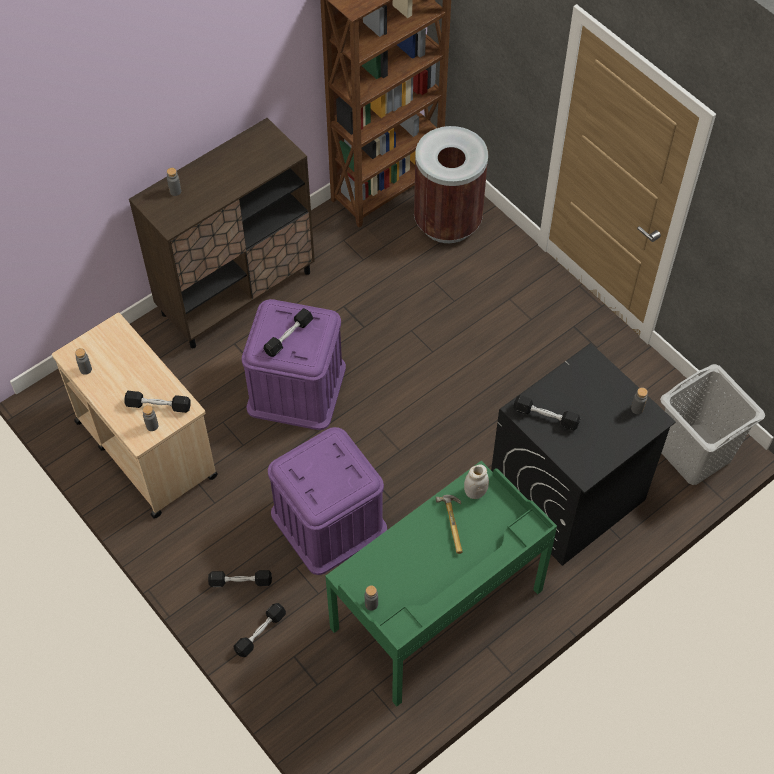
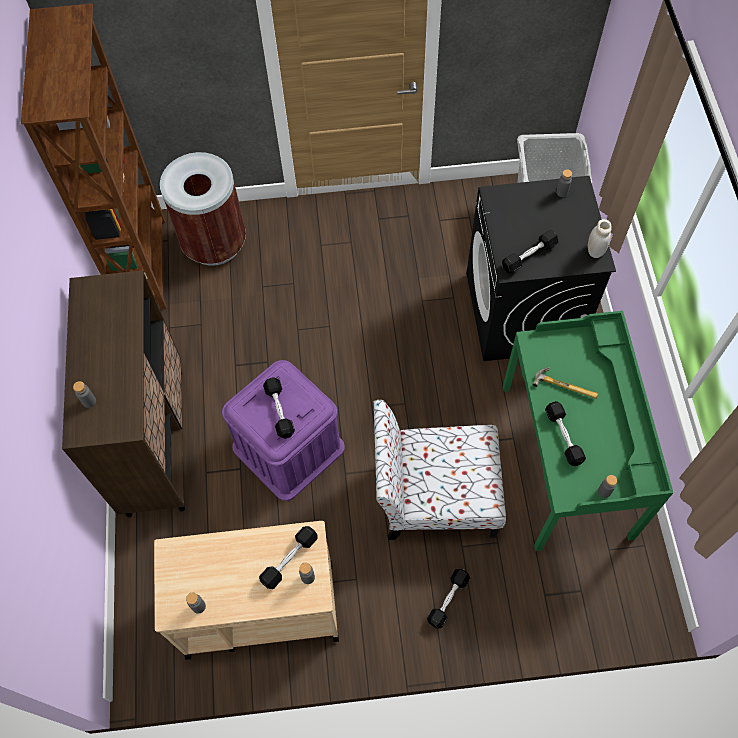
camera: 55 degrees left, 5 degrees up
(260, 633) = (507, 611): black dumbbell -> black dumbbell (563, 437)
(328, 521) = (435, 495): purple storage box -> chair
(475, 492) = (543, 353): white jar -> white jar (595, 251)

